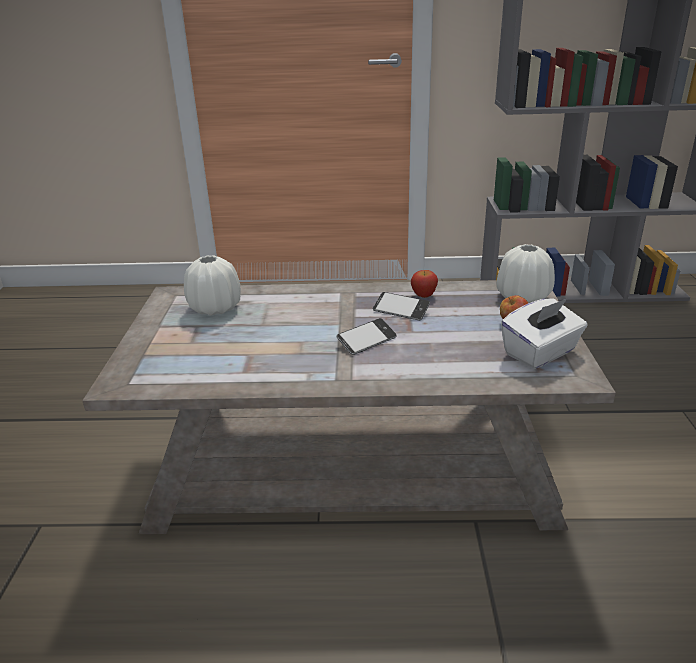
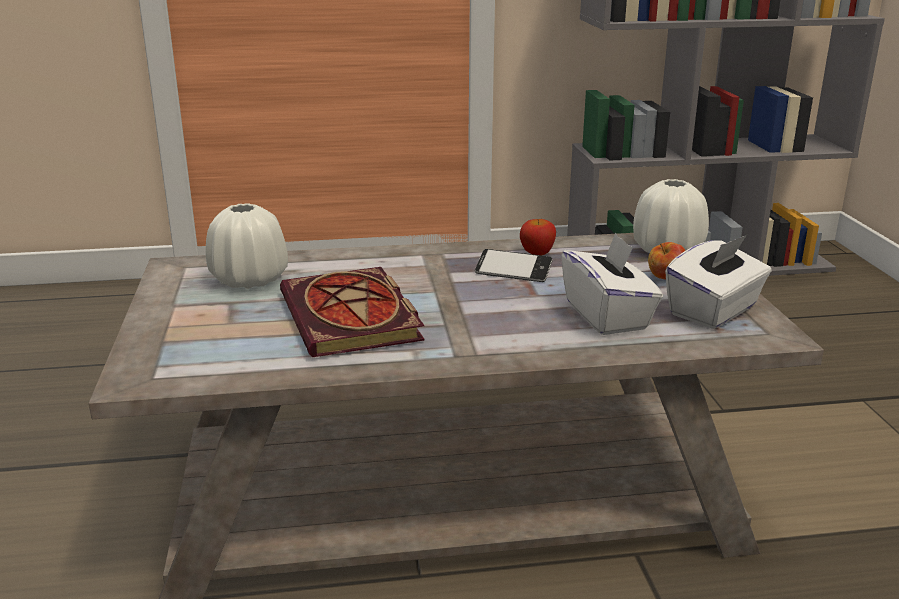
camera: 10 degrees left, 5 degrees down
(275, 344) = (354, 318): none -> book
(366, 341) = (480, 308): phone -> none
(457, 352) = (607, 316): none -> white tissue box

